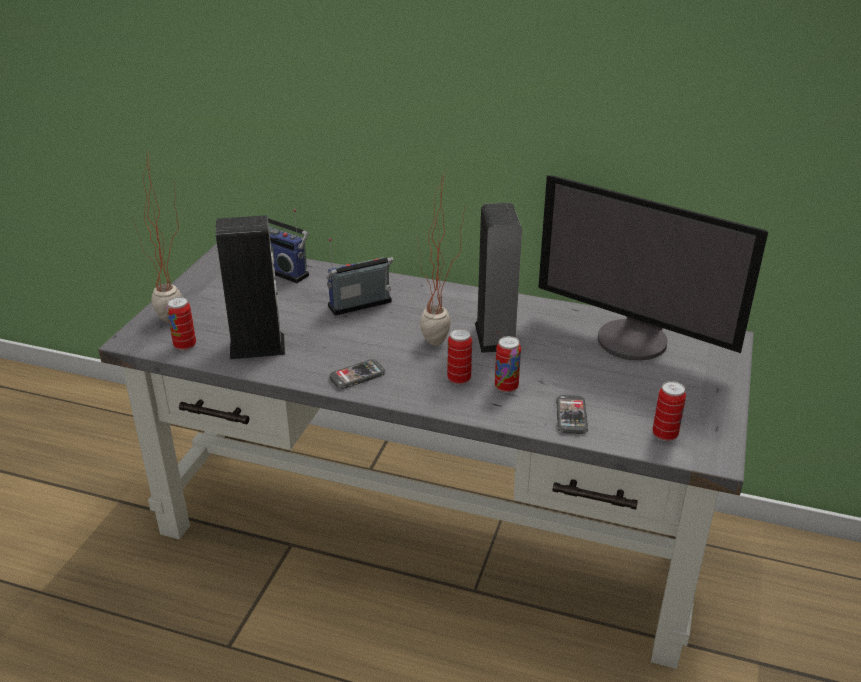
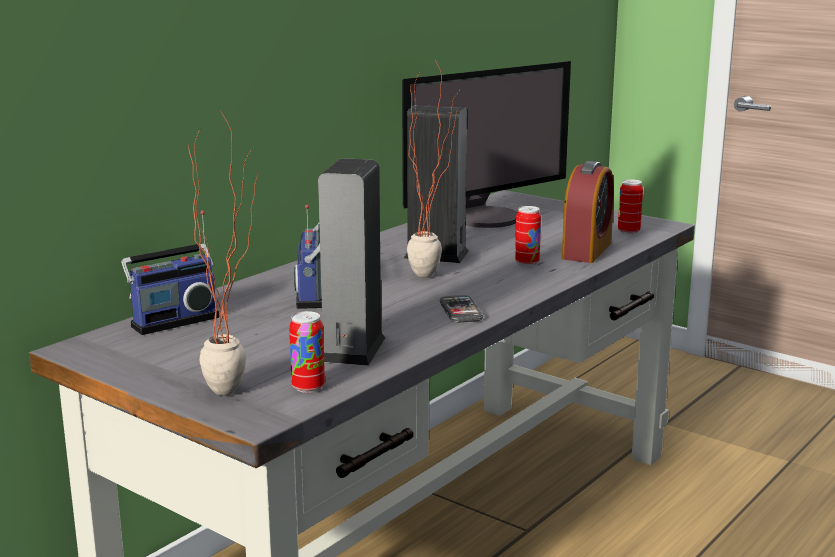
camera: 70 degrees left, 15 degrees down
(459, 379) = (500, 276): can -> none
(571, 416) = (586, 251): phone -> alarm clock

